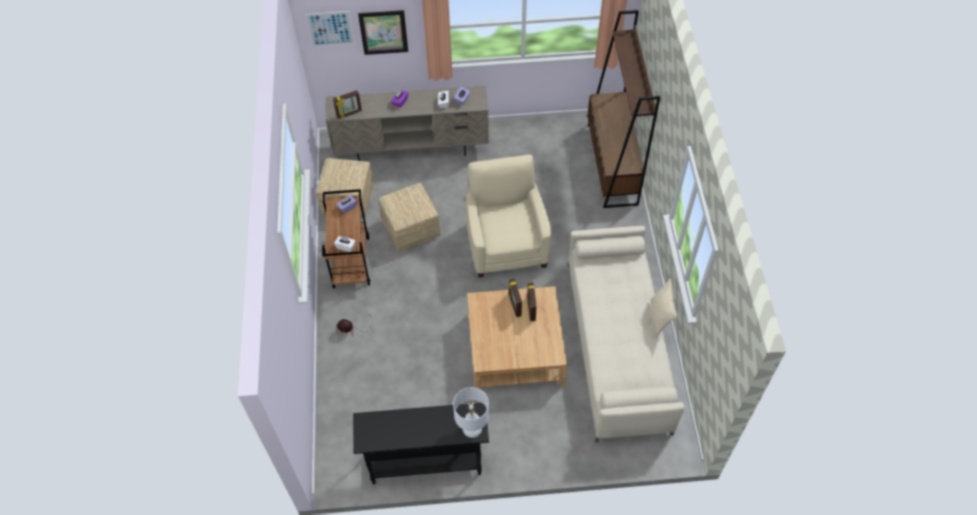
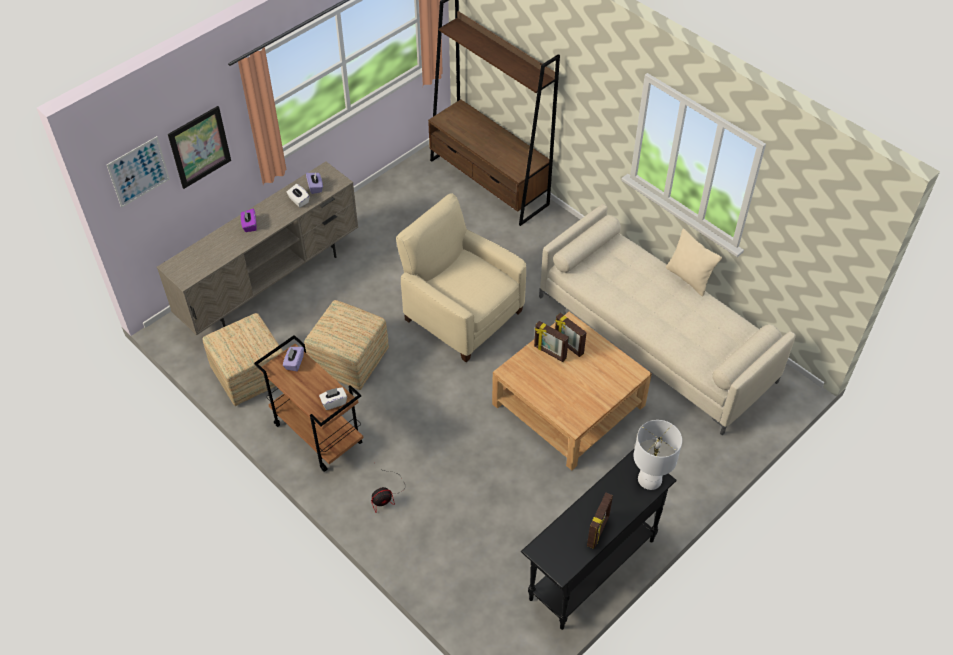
camera: 40 degrees left, 5 degrees down
(349, 114) = (203, 268): picture frame -> picture frame (598, 531)

